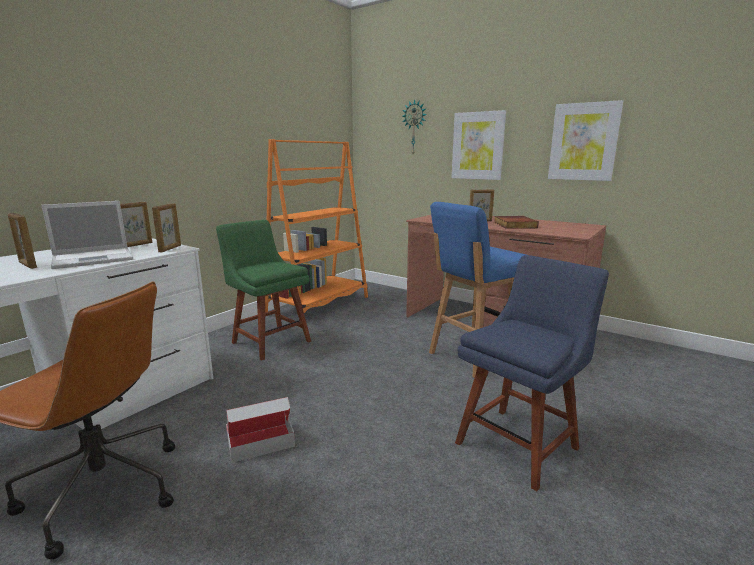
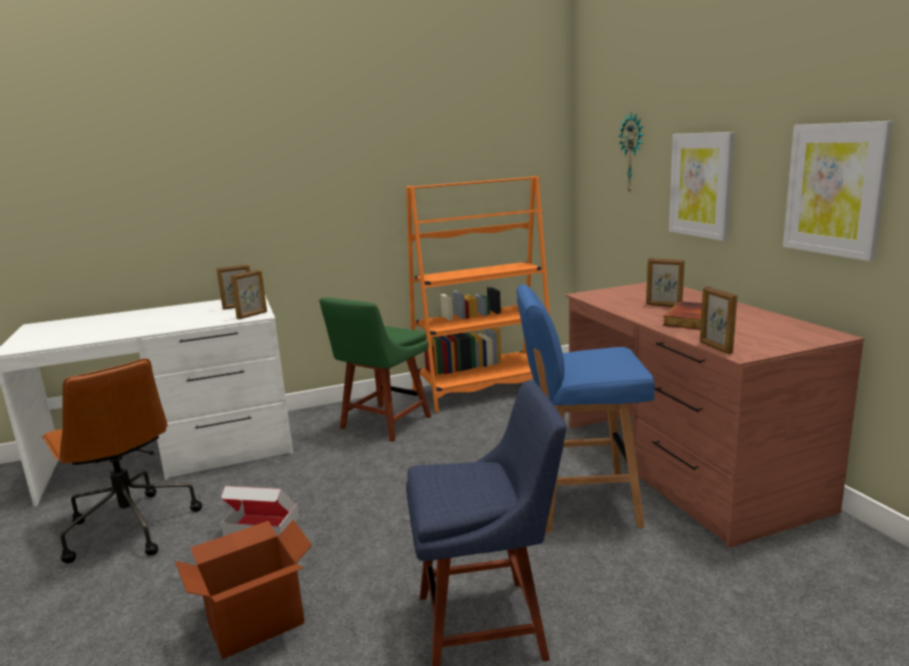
camera: 35 degrees right, 0 degrees up
(27, 265) = (138, 322): picture frame -> picture frame (715, 348)
(95, 258) = (185, 320): laptop -> none
(269, 341) = (383, 424): green chair -> green chair turned 135 degrees counterclockwise
(358, 516) = (255, 622): none -> cardboard box

